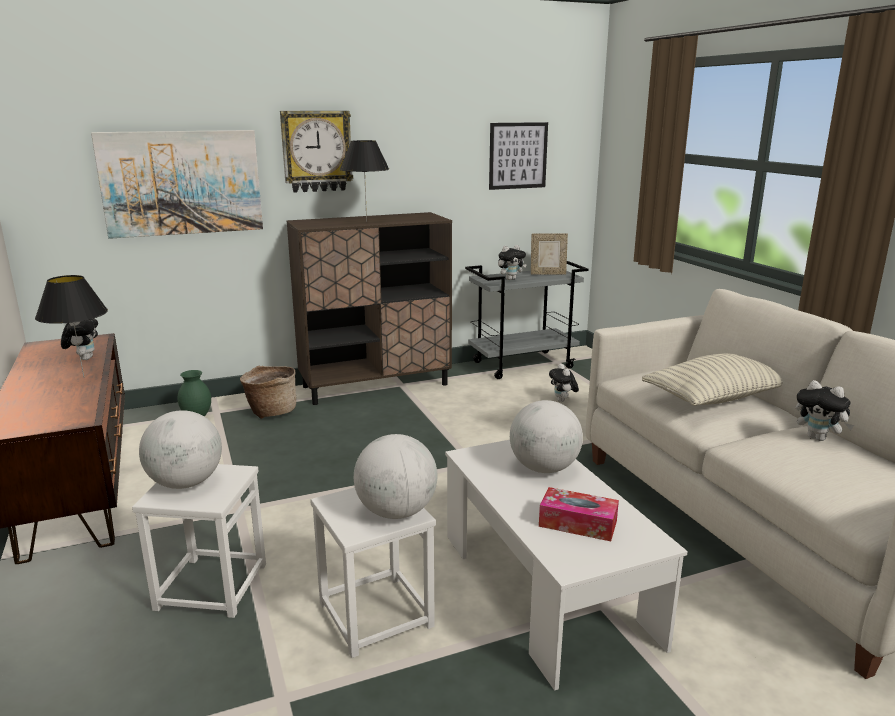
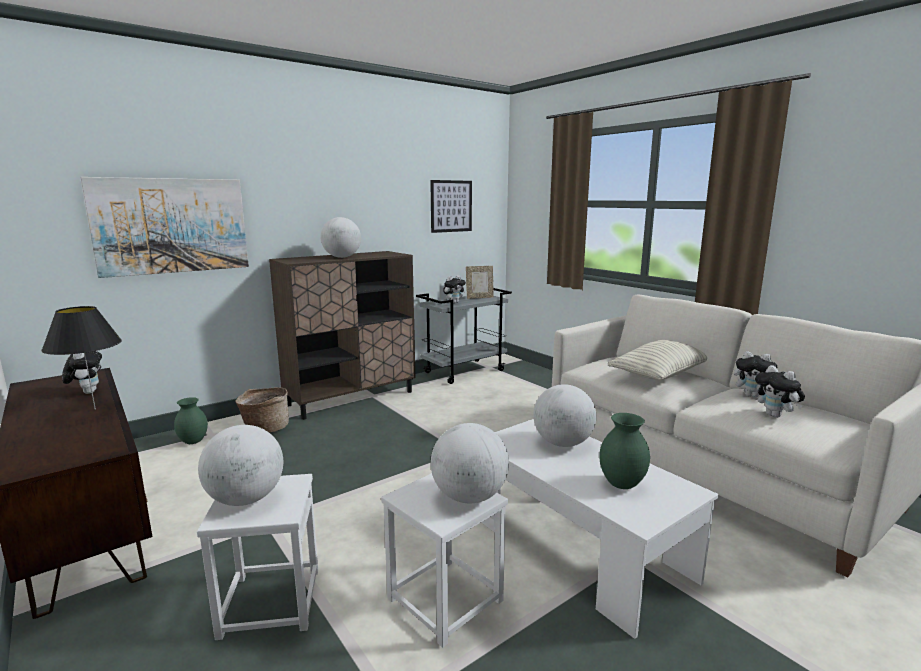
camera: 15 degrees left, 5 degrees down
(316, 151) = (294, 199): wall clock -> none
(366, 221) = (342, 257): black table lamp -> globe
(562, 401) = (509, 395): plush toy -> plush toy (776, 416)
(577, 523) = (621, 484): tissue box -> green vase

